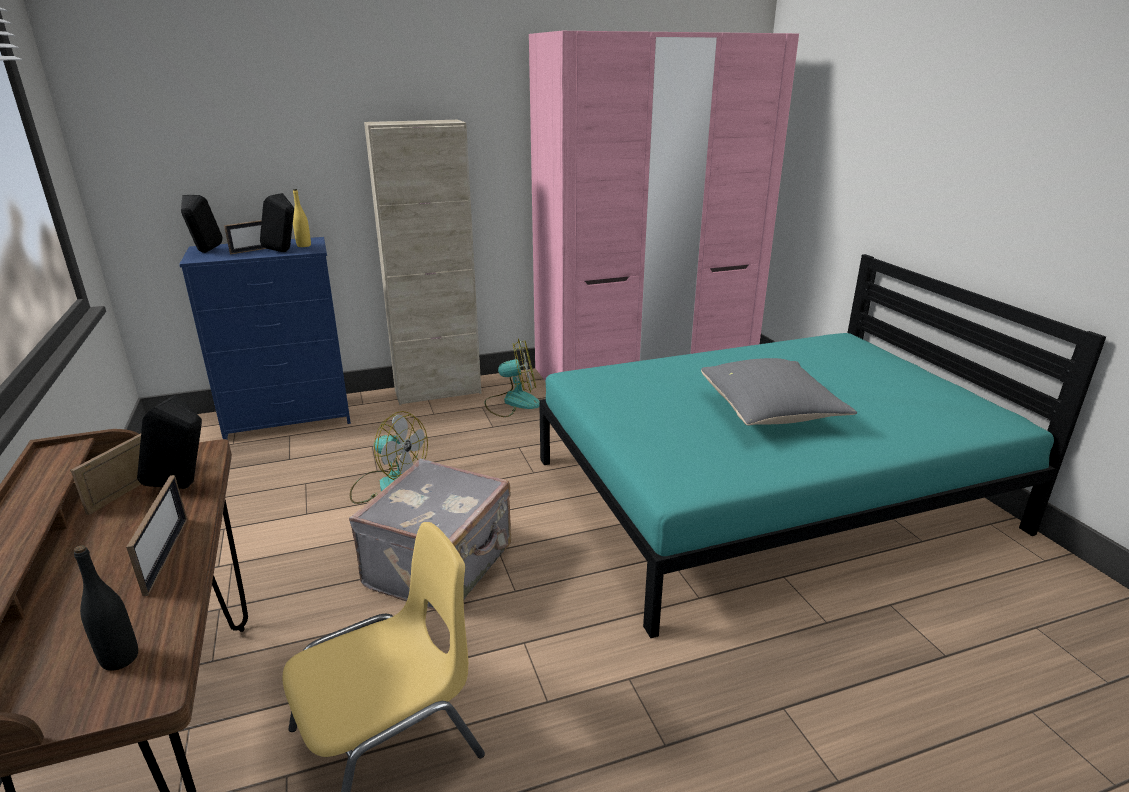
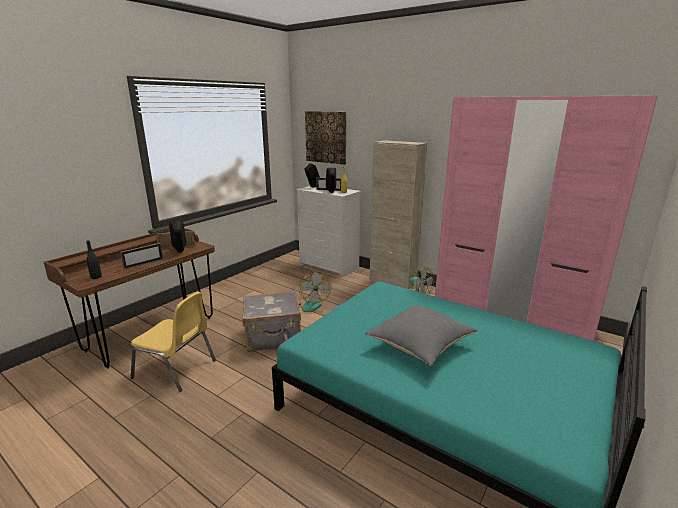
camera: 55 degrees right, 5 degrees down
(193, 127) = (326, 137): none -> picture
(290, 418) = (329, 267): blue dresser -> white dresser

